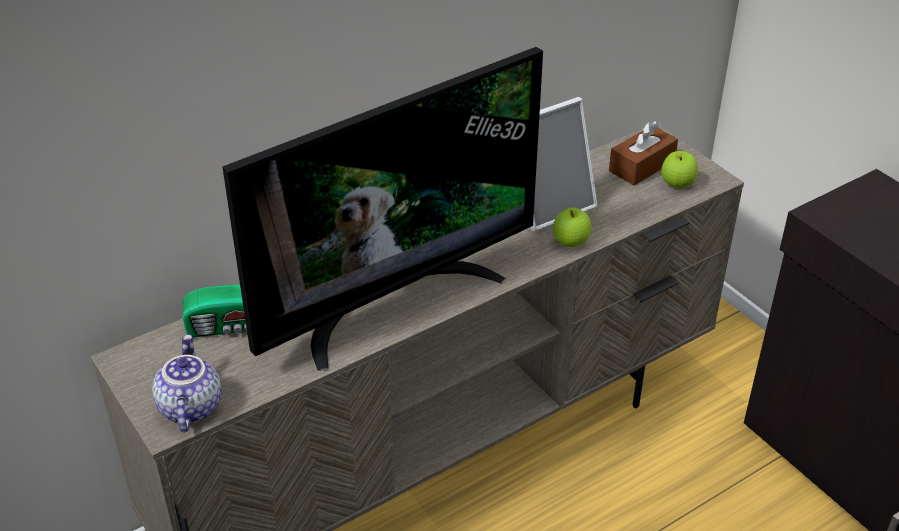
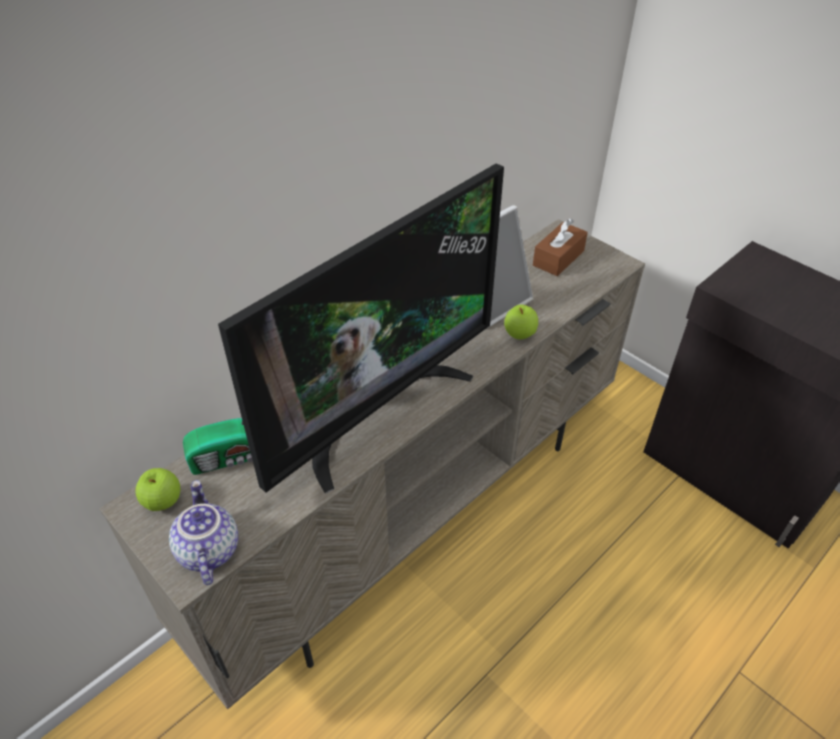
camera: 10 degrees left, 5 degrees up
(677, 184) = (592, 271): apple -> apple (163, 501)

